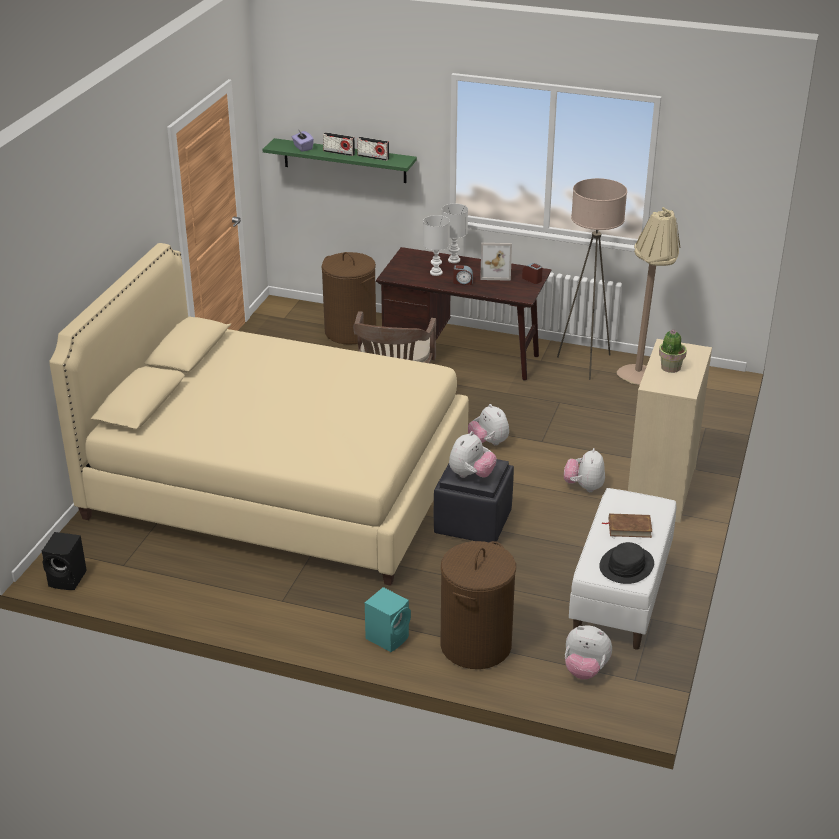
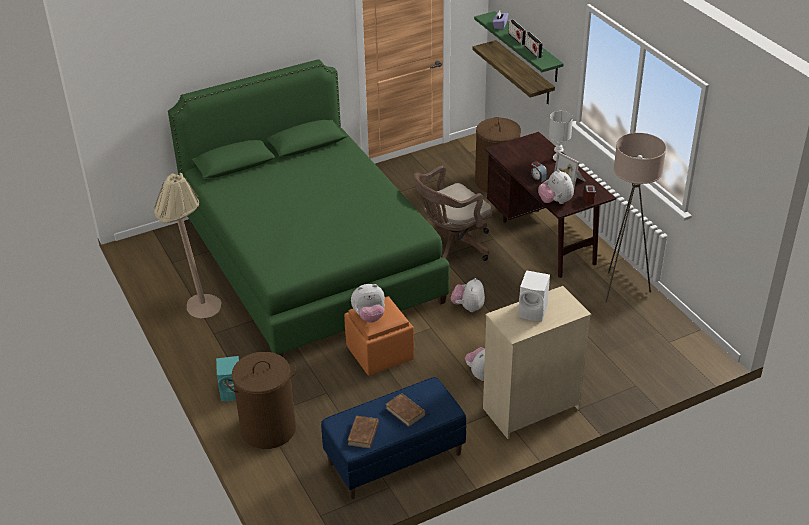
camera: 45 degrees right, 5 degrees up
(68, 579) = (138, 254): black speaker -> none
(278, 483) = (311, 261): beige bed -> green bed
(342, 194) = (524, 73): none -> shelf
(435, 273) = (530, 162): white table lamp -> none
(472, 522) = (380, 353): black ottoman -> orange ottoman
(585, 670) = (302, 488): plush toy -> plush toy (555, 201)
(621, 595) = (394, 459): white bench -> blue bench
(626, 566) = (363, 434): black hat -> brown book
(640, 380) = (643, 323): beige floor lamp -> beige floor lamp (197, 311)
(670, 367) = (534, 311): potted plant -> white speaker

